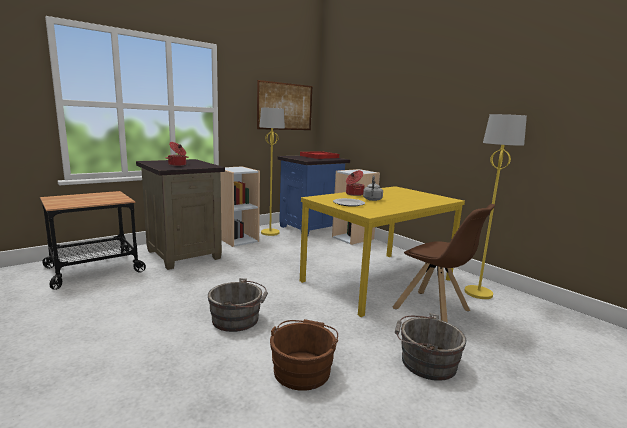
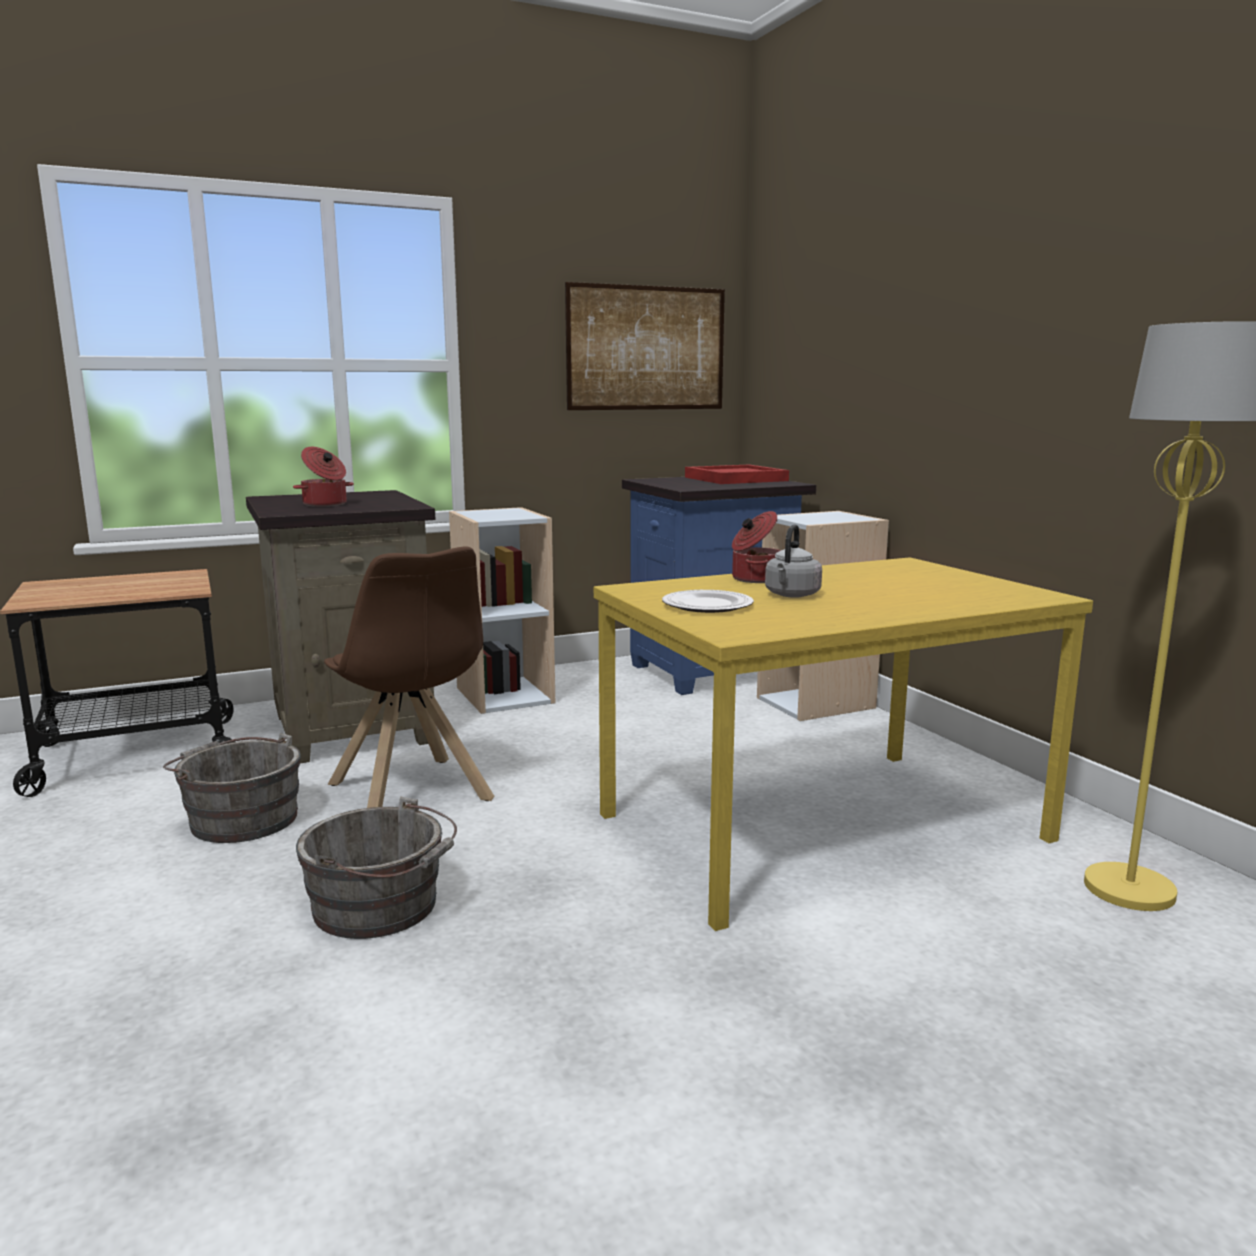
camera: 15 degrees right, 0 degrees up
(270, 233) = (597, 681): yellow floor lamp -> none
(303, 369) = (468, 1065): brown bucket -> none
(425, 362) = (837, 1092): grey bucket -> grey bucket (240, 819)
(435, 310) = (954, 933): brown chair -> brown chair (413, 795)

